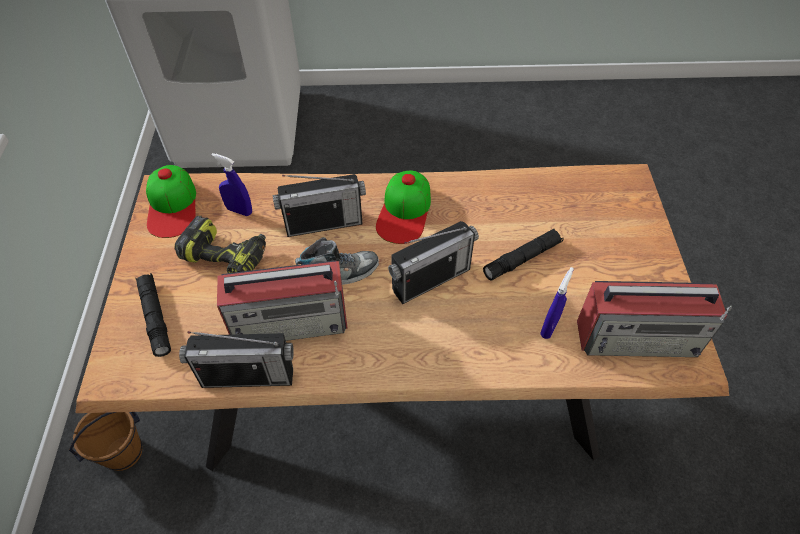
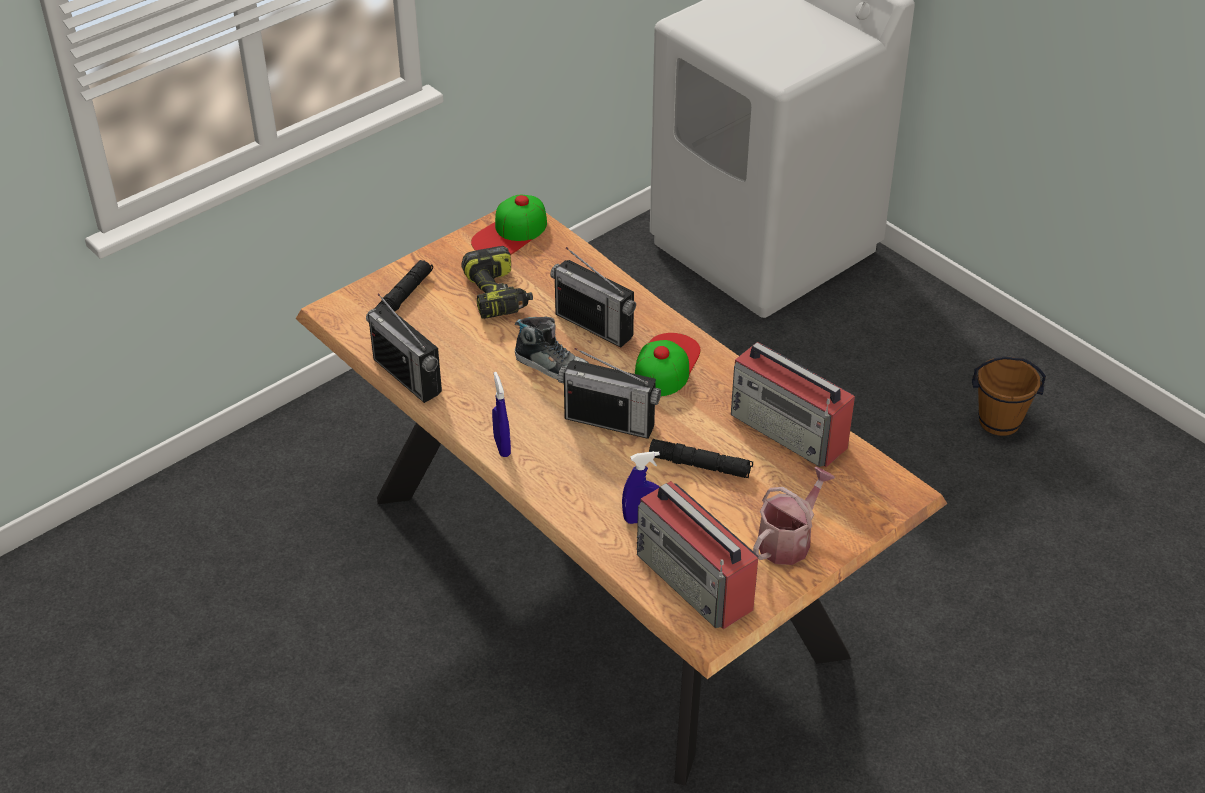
camera: 50 degrees right, 10 degrees down
(123, 452) = (337, 436): brown bucket -> brown bucket (999, 421)
(239, 210) = (549, 271): blue spray bottle -> blue spray bottle (502, 446)
(291, 322) = (477, 368): radio -> radio (789, 431)
(404, 212) = (666, 364): cap -> cap turned 135 degrees clockwise
(634, 260) = (788, 540): none -> watering can

